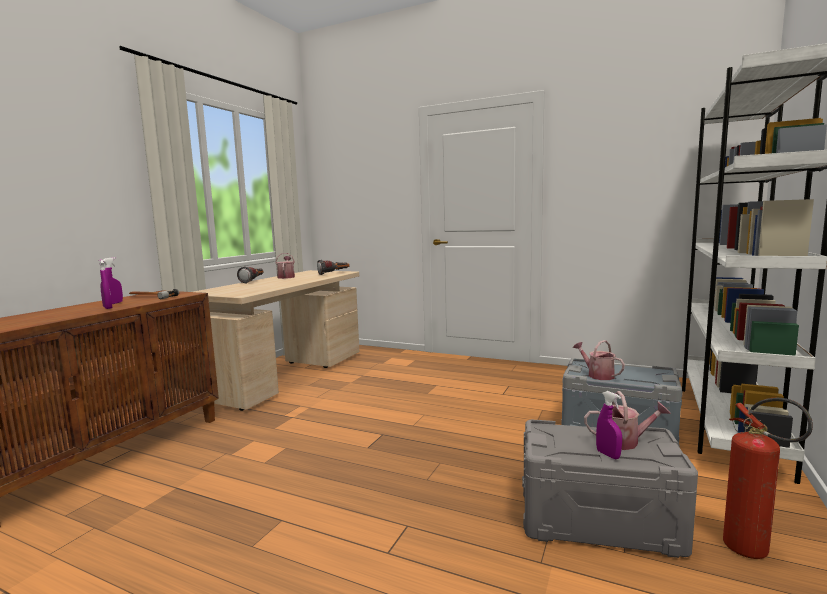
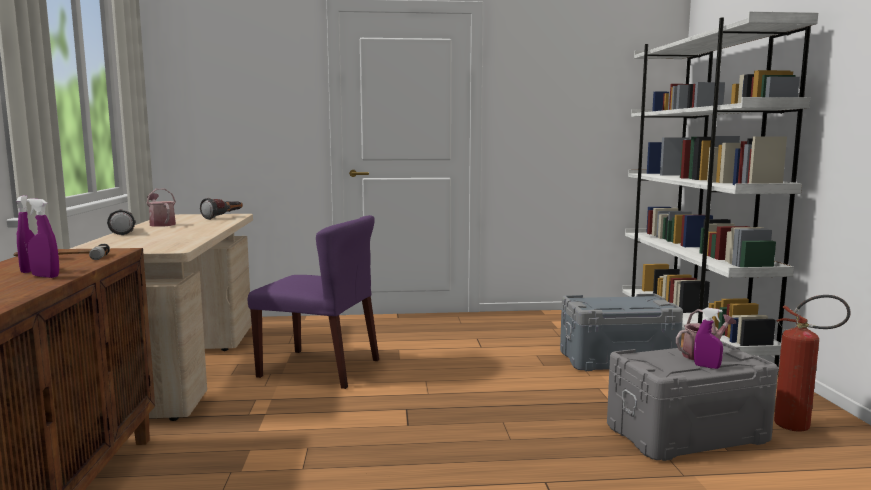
camera: 30 degrees left, 0 degrees up
(365, 390) = (320, 368): none -> purple chair
(597, 375) = (604, 307): watering can -> none

